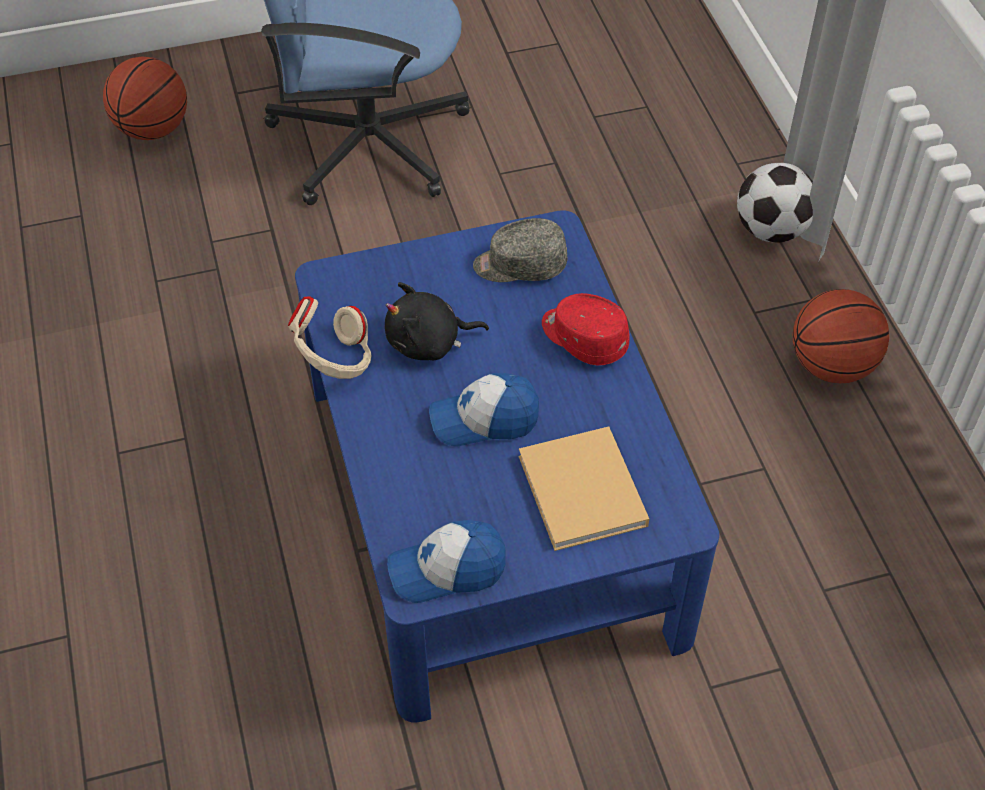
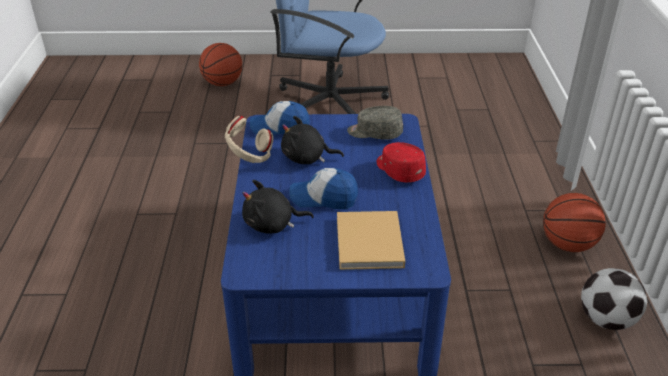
camera: 15 degrees right, 15 degrees down
(424, 489) = (272, 224): none -> black plush toy
(447, 569) = (268, 266): cap -> cap (280, 128)
(771, 230) = (546, 173): football -> football (606, 319)

